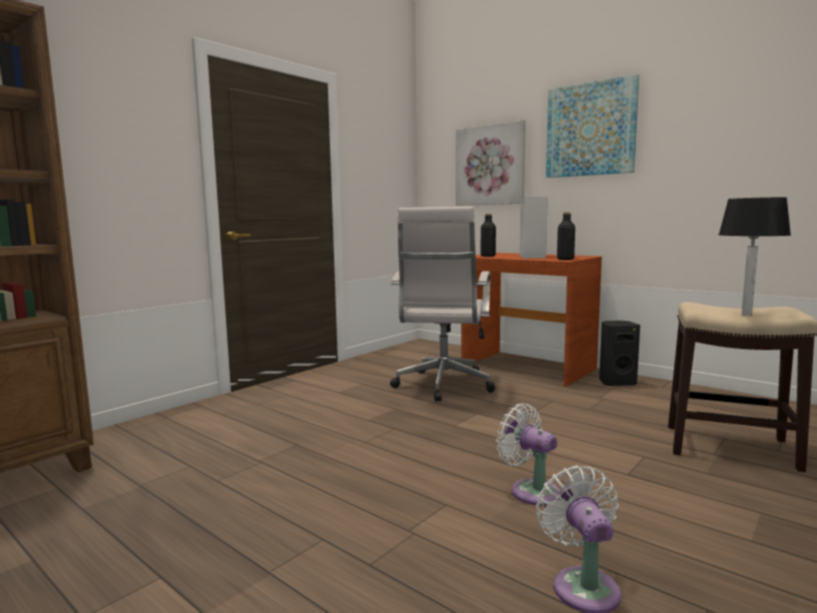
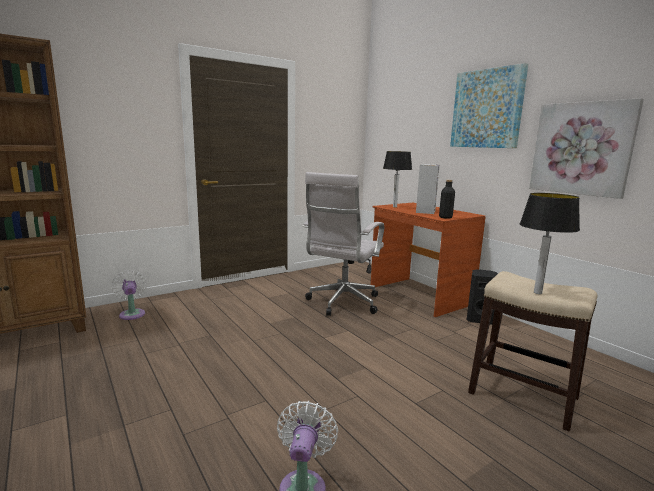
camera: 15 degrees right, 5 degrees up
(488, 256) = (395, 207): black bottle -> table lamp
(490, 165) = (413, 132): picture -> picture (581, 148)
(530, 490) = (332, 402): white fan -> white fan (132, 313)

